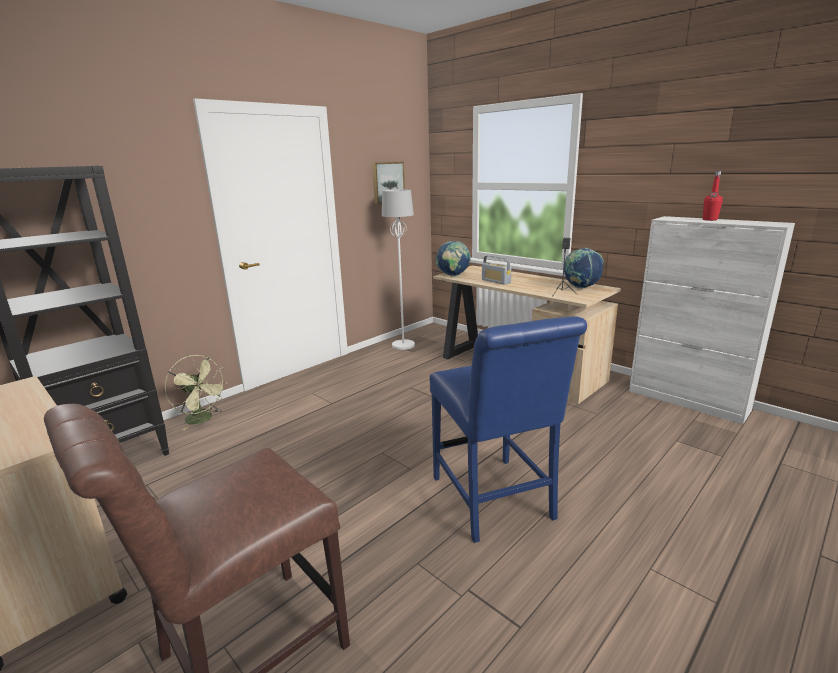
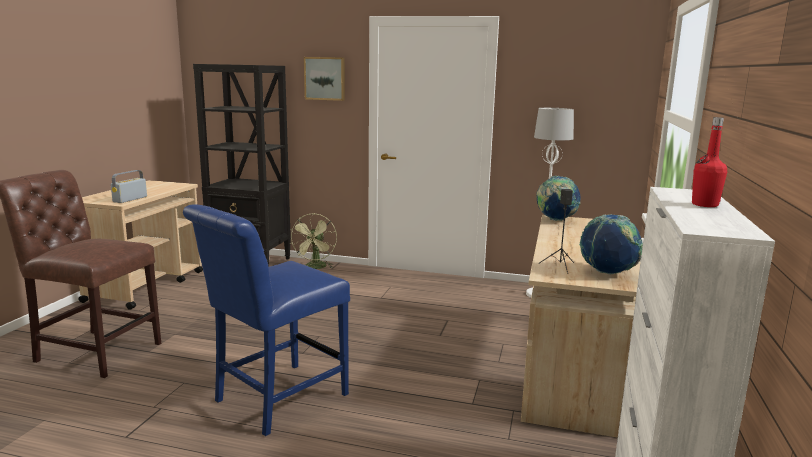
camera: 60 degrees right, 5 degrees down
(387, 182) = (575, 99): picture -> picture (325, 78)
(496, 281) = (564, 236): radio -> radio (130, 199)

